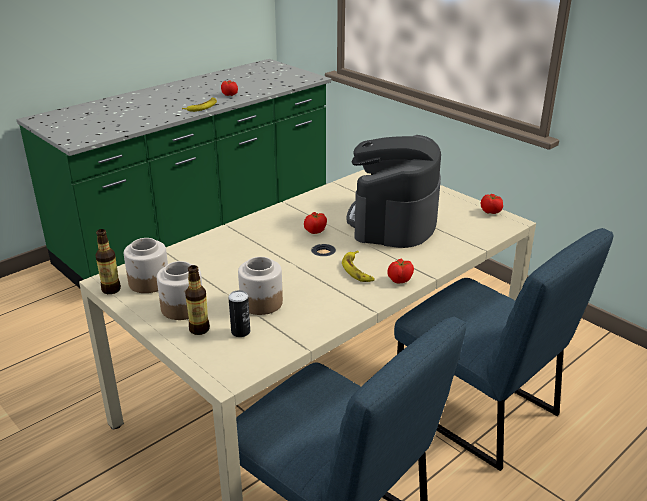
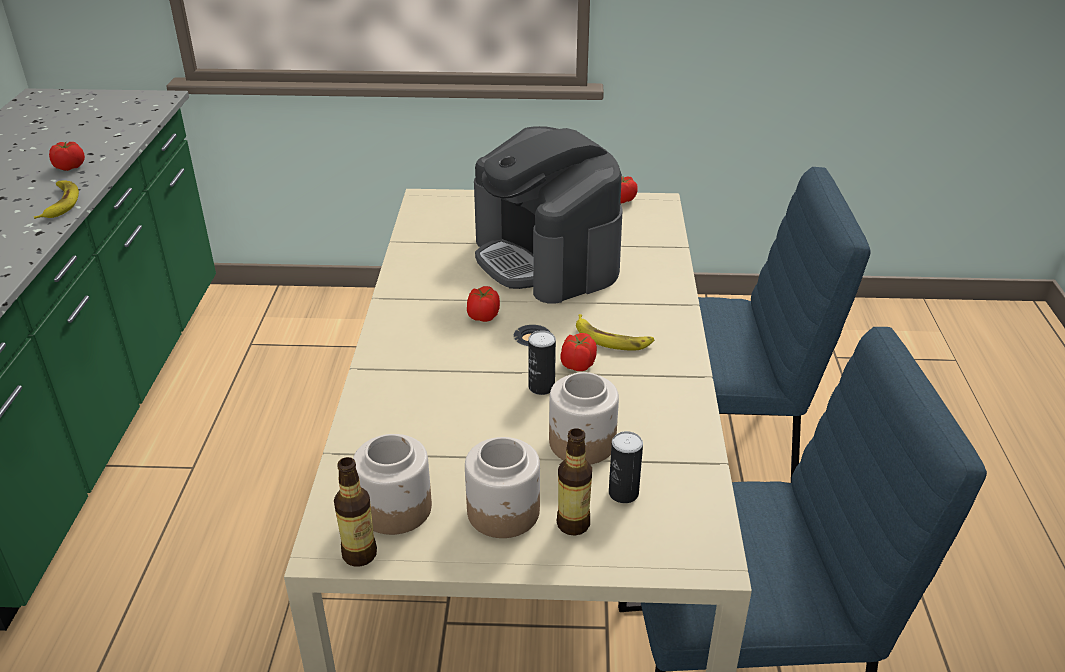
camera: 45 degrees left, 5 degrees up
(286, 272) = (541, 387): none -> can
(399, 280) = (669, 325): tomato -> tomato (577, 365)

